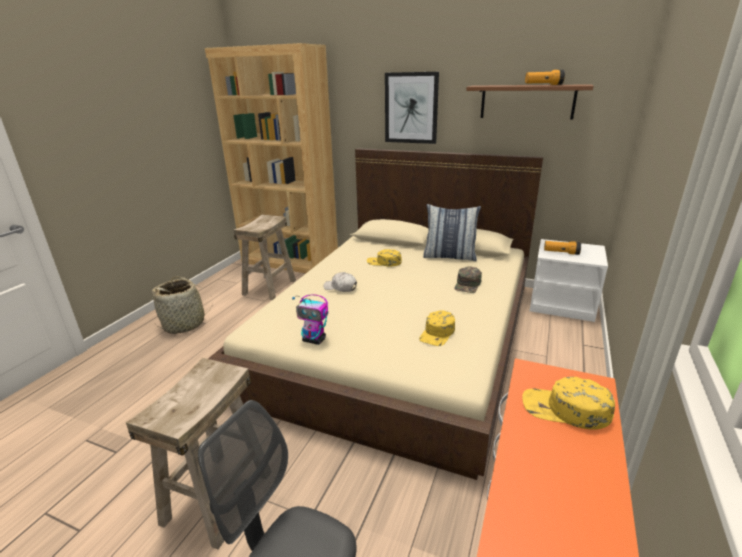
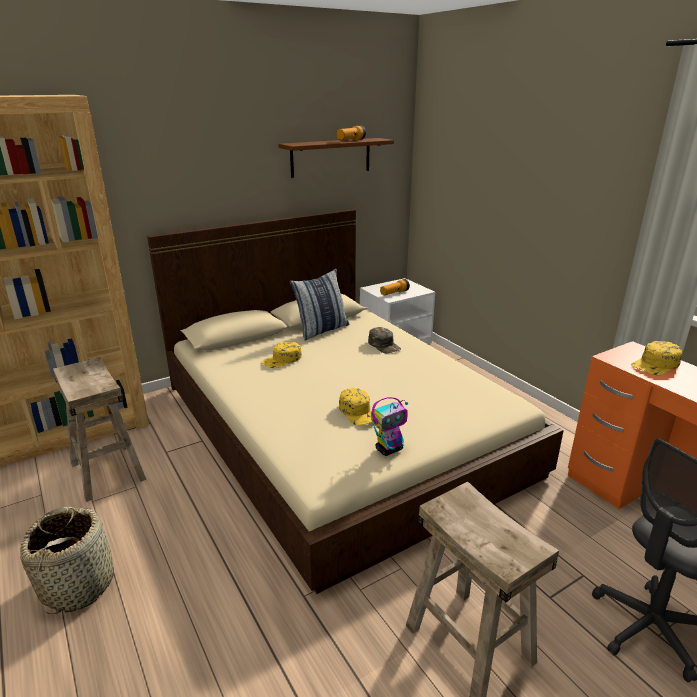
camera: 55 degrees left, 0 degrees up
(340, 287) = (303, 400): white cap -> none
(411, 108) = (213, 174): picture -> none
(437, 333) = (445, 389): yellow cap -> yellow cap (358, 412)

